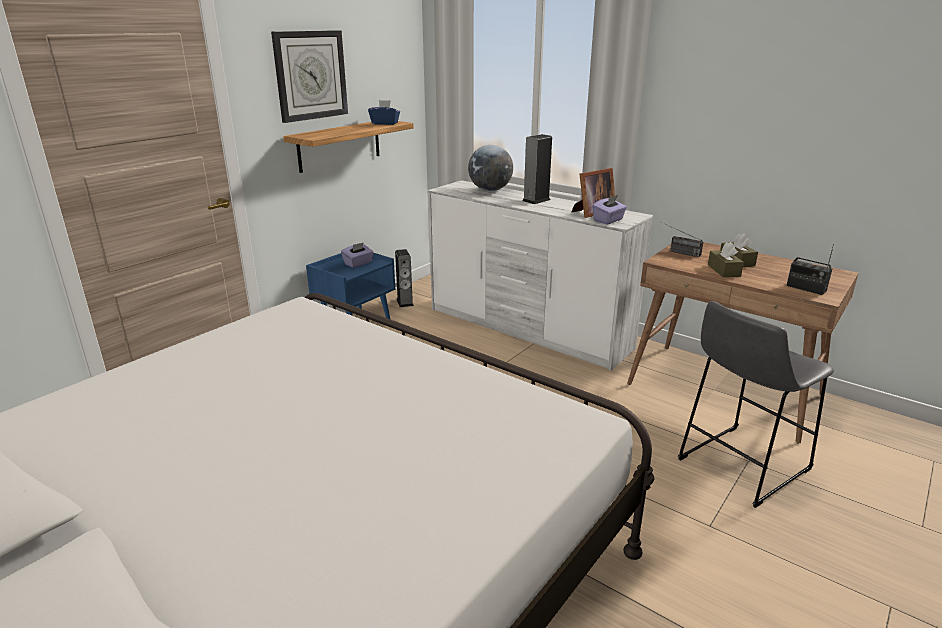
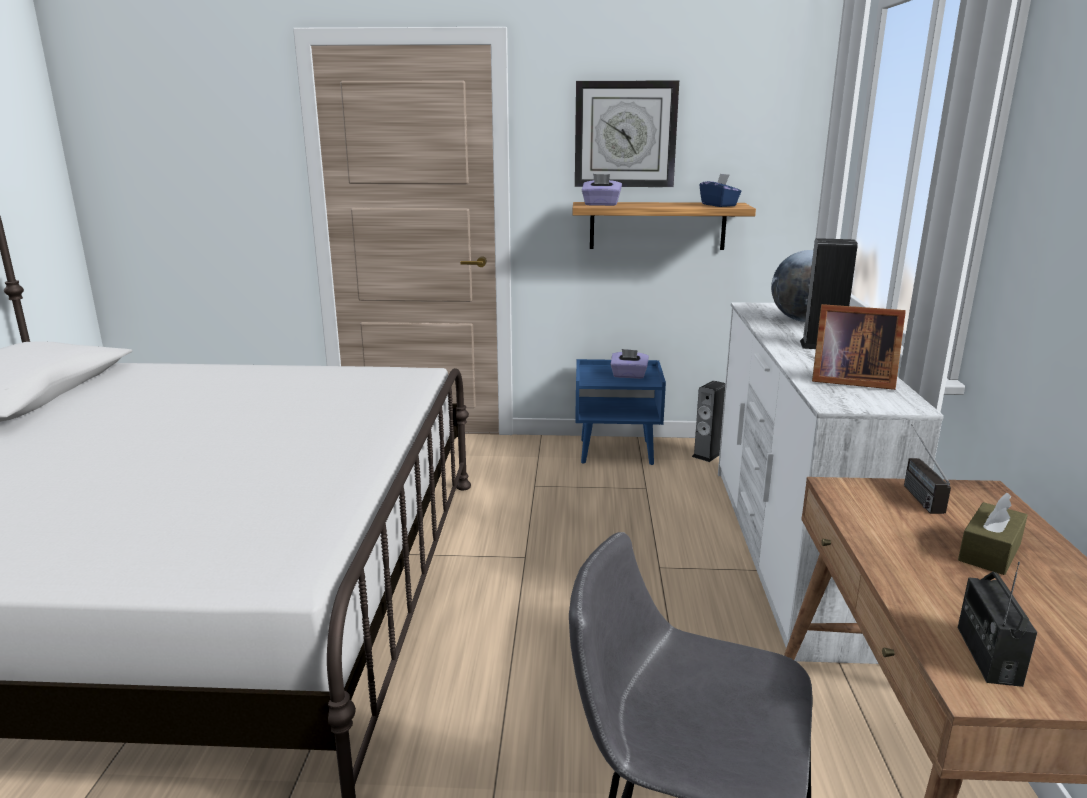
camera: 55 degrees right, 5 degrees down
(608, 220) = (834, 395): purple tissue box -> purple tissue box (601, 204)
(723, 270) = (907, 547): brown tissue box -> none

